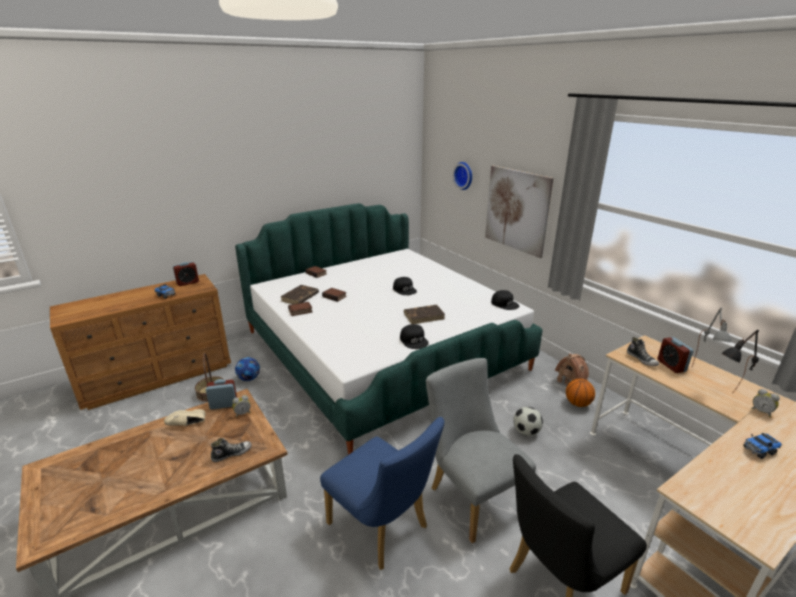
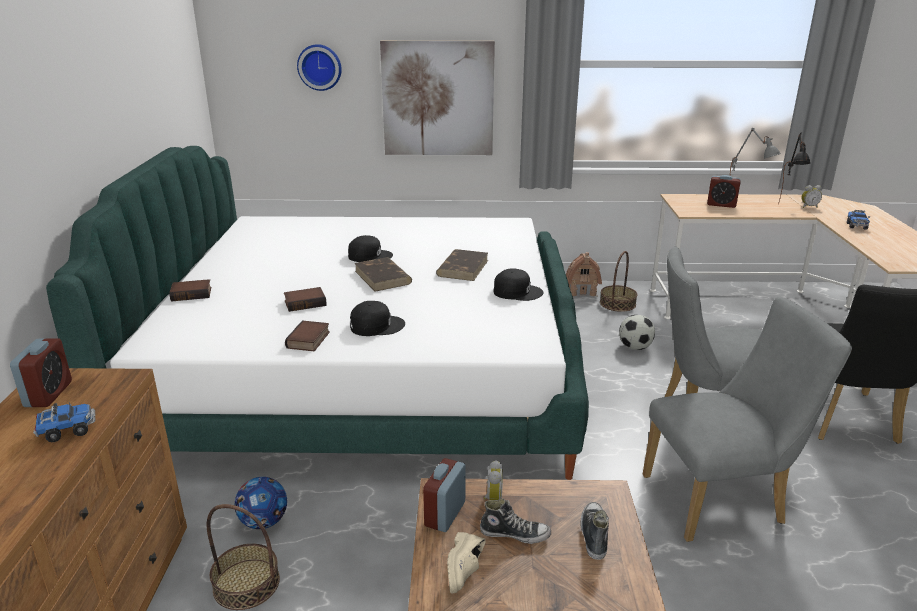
camera: 55 degrees left, 0 degrees up
(300, 297) = (256, 328): brown book -> brown book (383, 277)
(383, 529) = (722, 499): blue chair -> grey chair
(505, 303) = (498, 223): black cap -> black cap (376, 325)
(577, 403) = (617, 303): basketball -> basket
(642, 359) = (701, 209): shoe -> shoe (515, 534)

